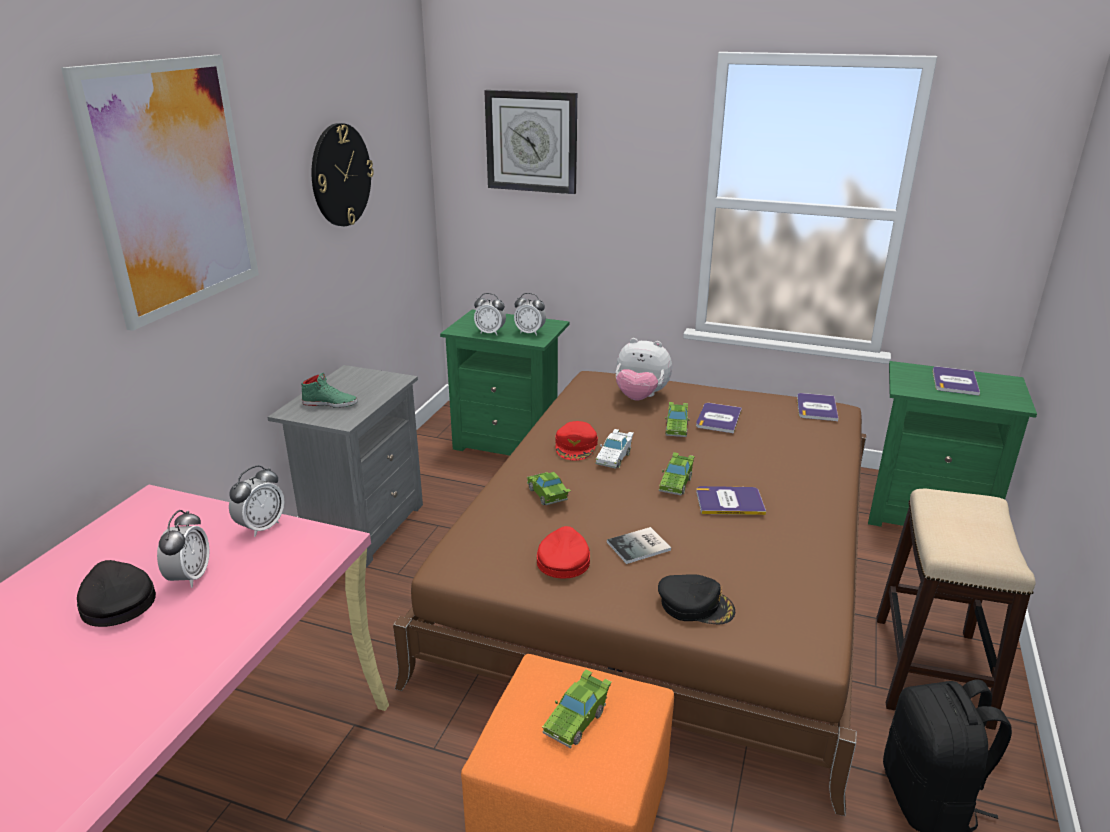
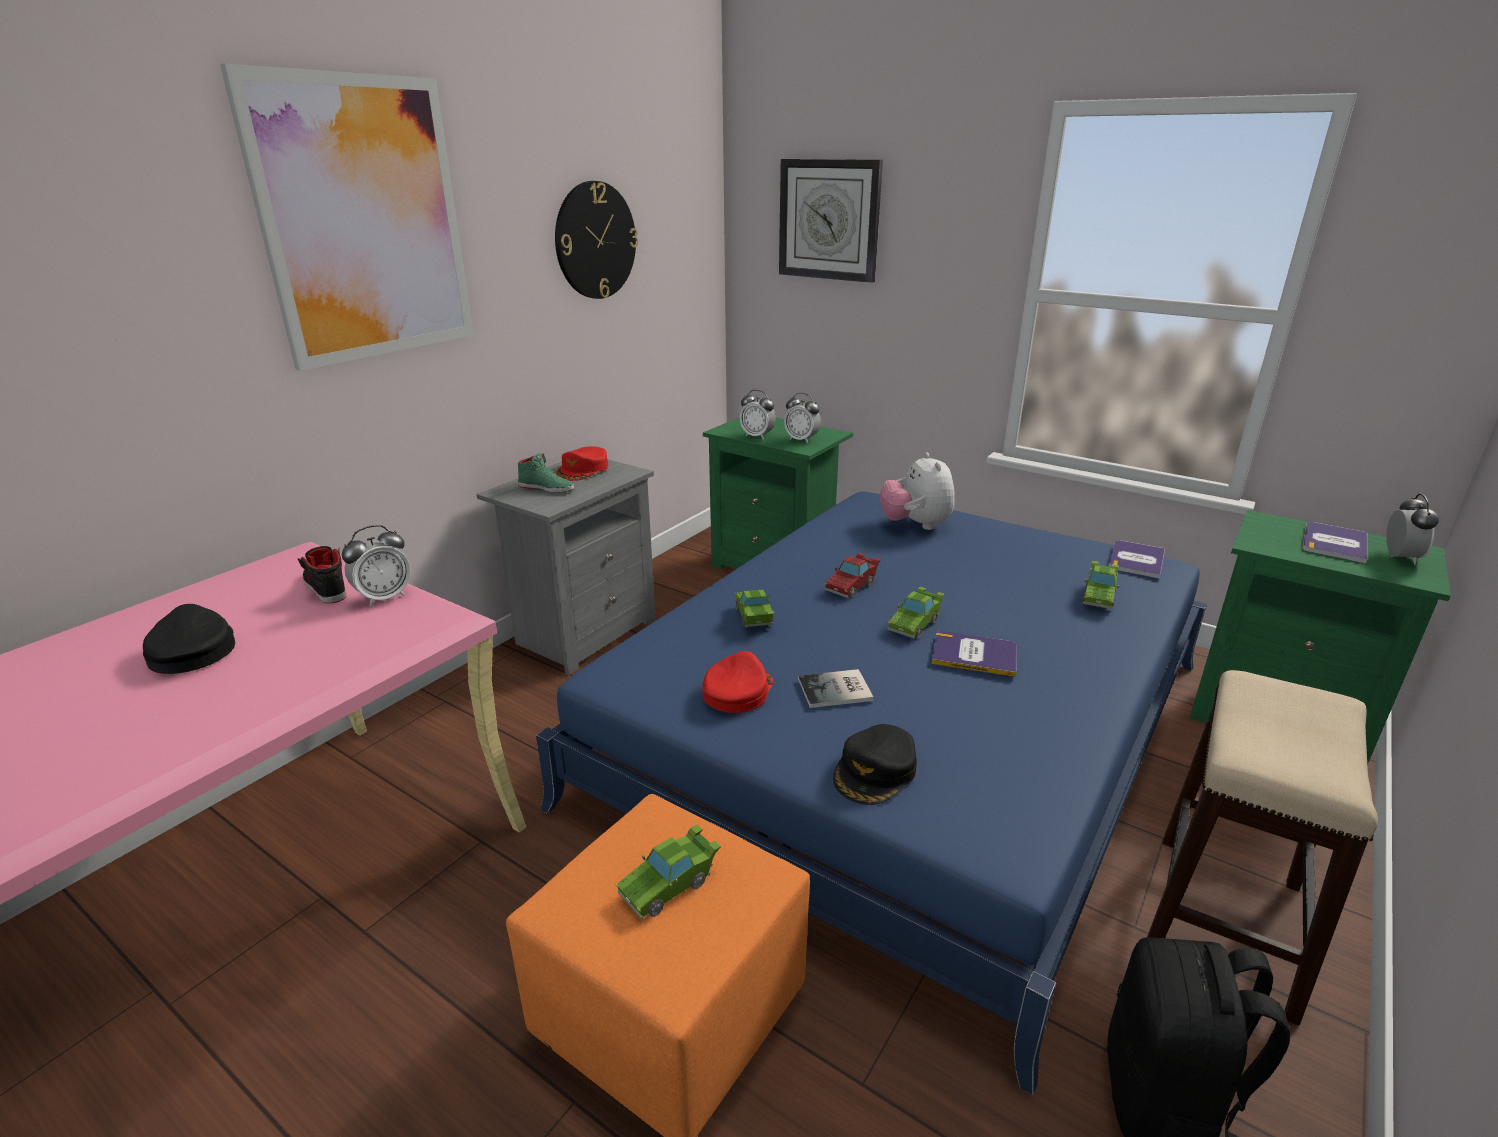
camera: 15 degrees right, 0 degrees up
(190, 577) = (279, 637): alarm clock -> alarm clock (1400, 557)
(198, 525) = (325, 586): none -> black shoe
(576, 446) = (813, 568): red cap -> red cap (583, 470)
(614, 457) = (852, 585): white toy car -> red toy car
(640, 397) = (915, 525): plush toy -> plush toy turned 45 degrees clockwise
(667, 569) = (905, 730): brown bed -> blue bed
(676, 427) = (944, 562): green toy car -> green toy car (1099, 595)
(695, 605) = (875, 772): black cap -> black cap turned 90 degrees clockwise
(718, 418) = (1001, 558): book -> none

